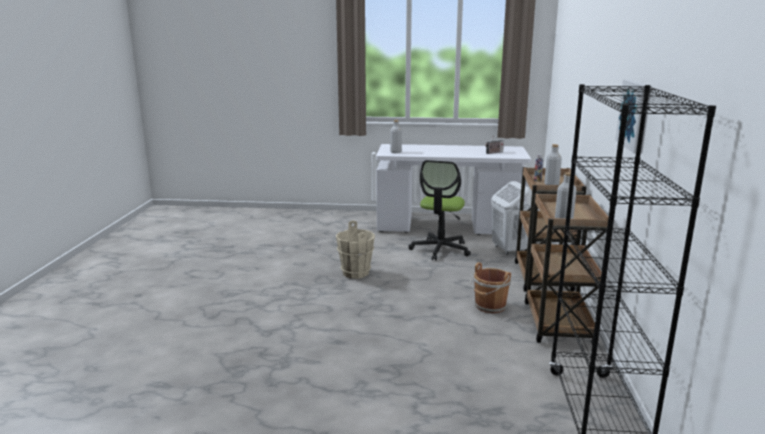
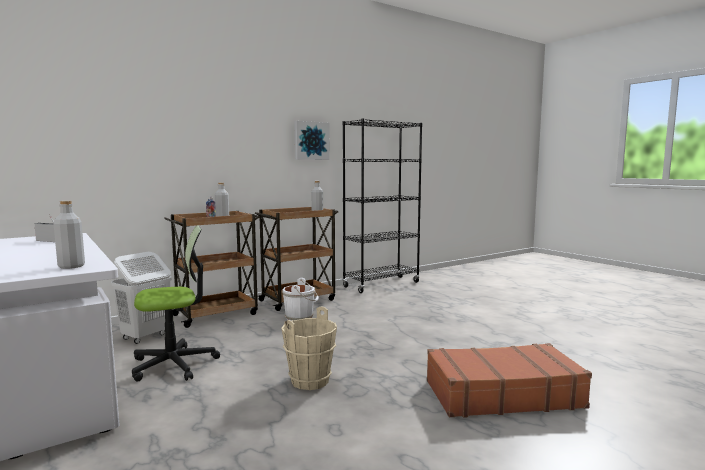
camera: 130 degrees left, 10 degrees down
(237, 314) = (502, 394): none -> brown suitcase
(489, 307) = (300, 317): brown bucket -> white bucket

